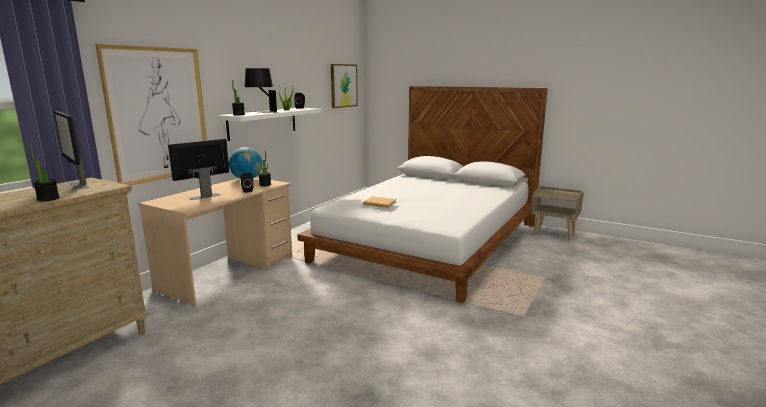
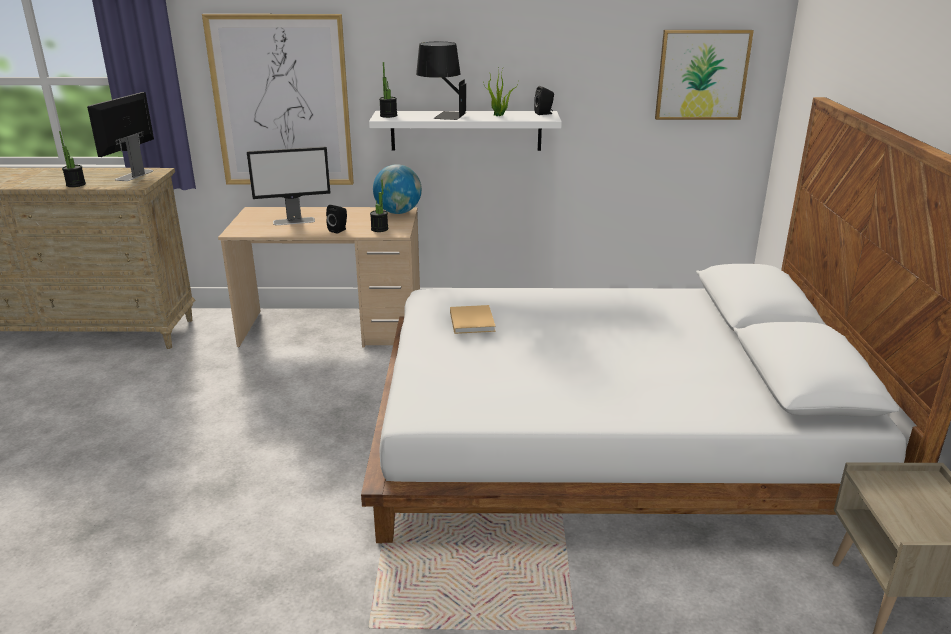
camera: 60 degrees right, 10 degrees up
(205, 196) = (294, 221): monitor -> monitor turned 150 degrees clockwise

